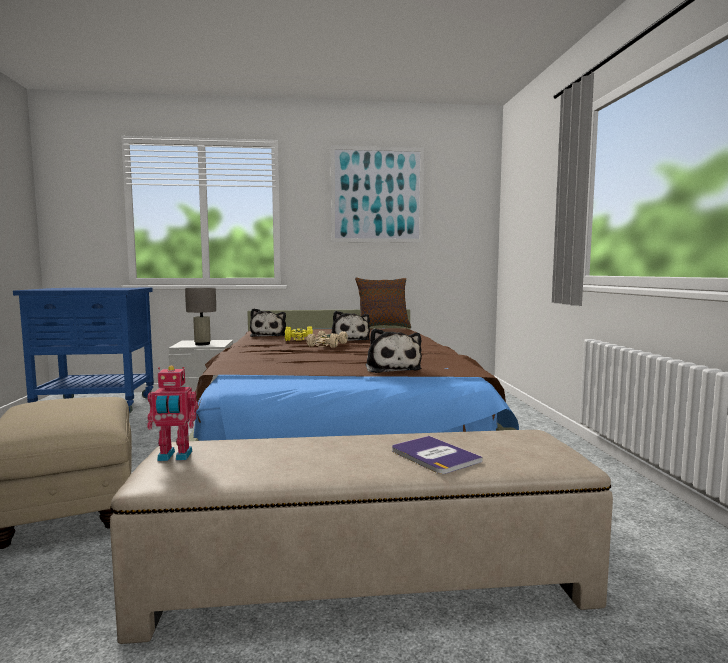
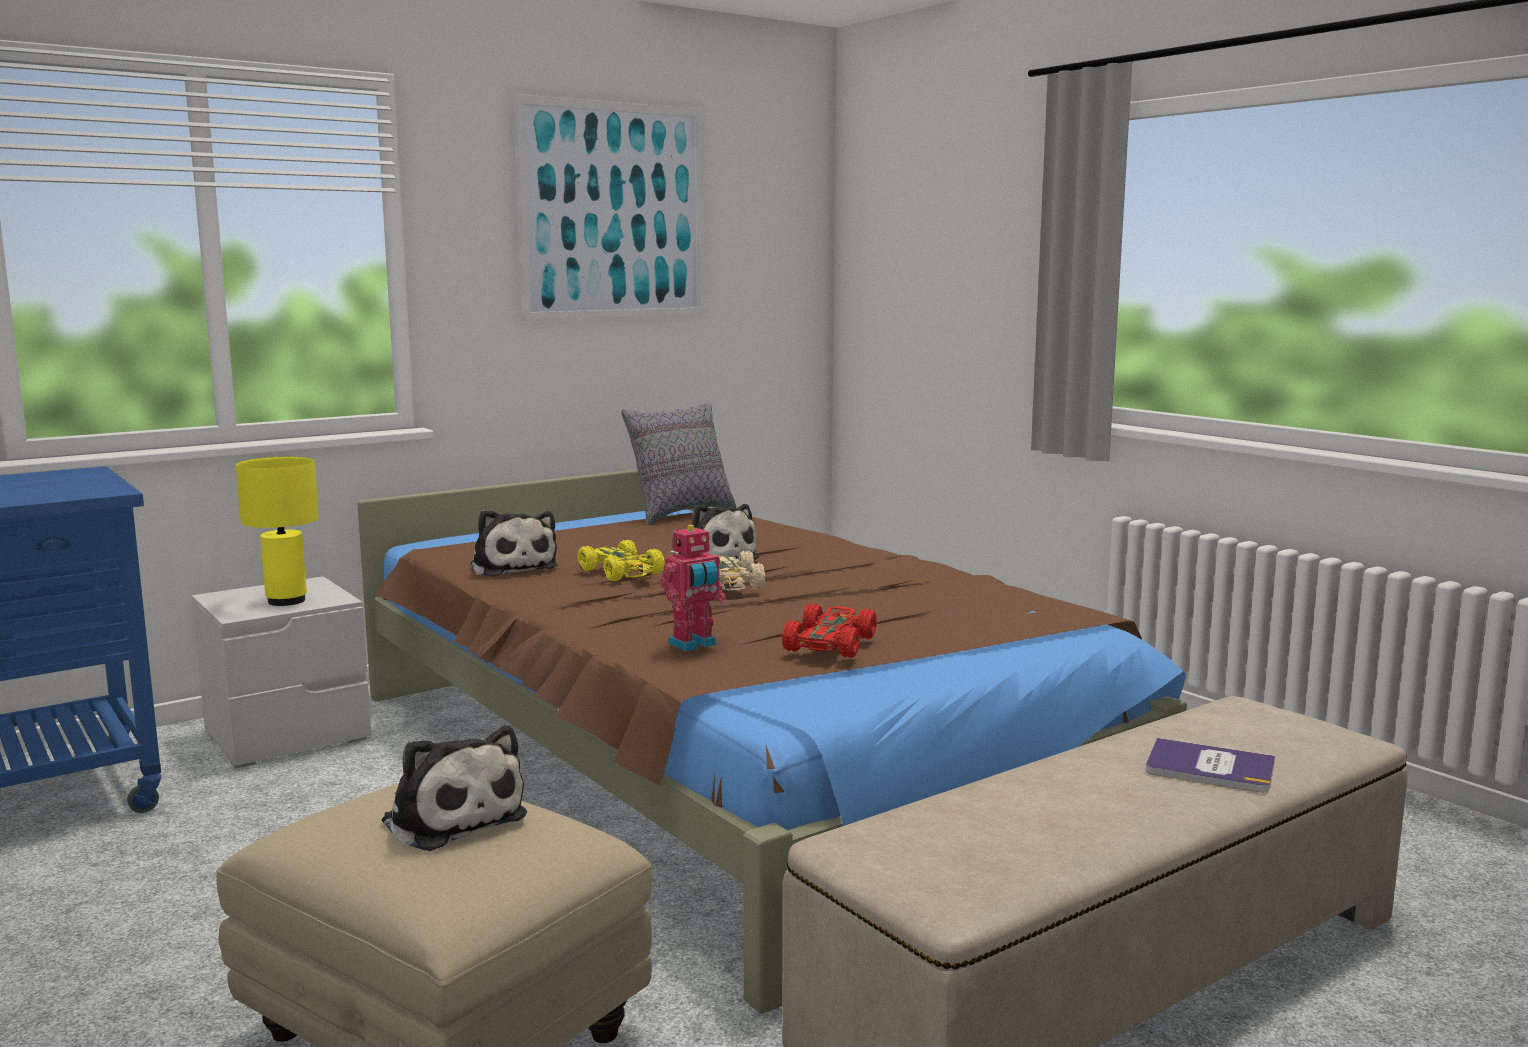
camera: 30 degrees left, 5 degrees up
(174, 457) = (894, 861): toy robot -> toy robot (694, 644)
(202, 344) = (286, 601): grey table lamp -> yellow table lamp
(306, 365) = (830, 643): none -> red toy car
(383, 328) = (682, 514): brown pillow -> grey pillow
(392, 369) = (962, 626): plush toy -> plush toy (451, 818)

